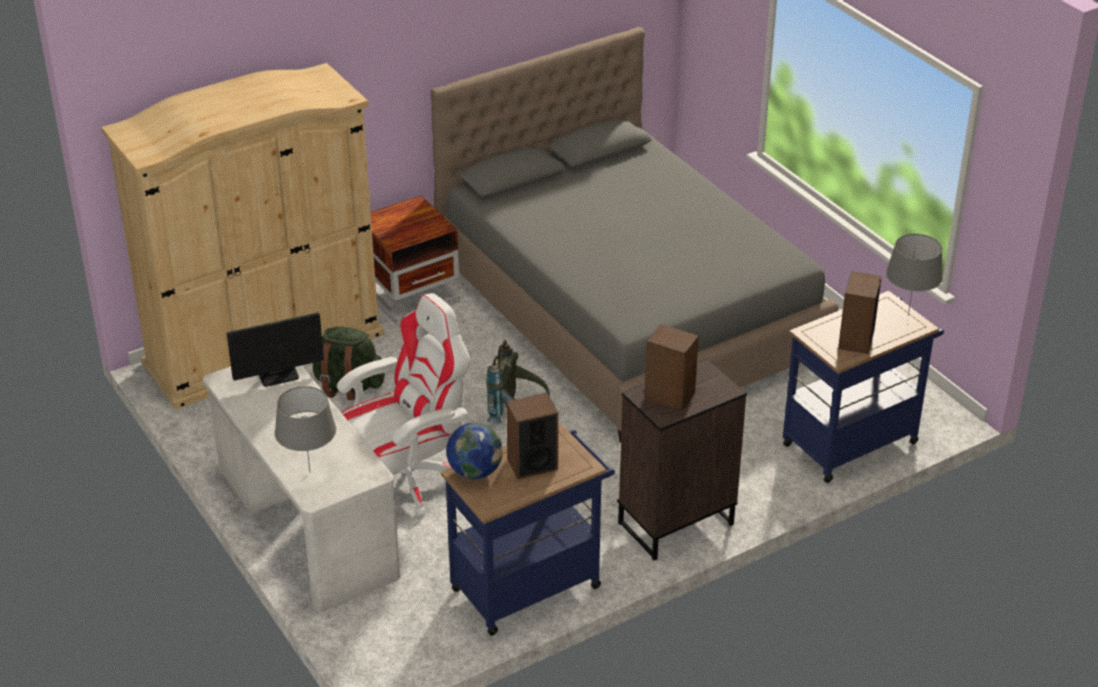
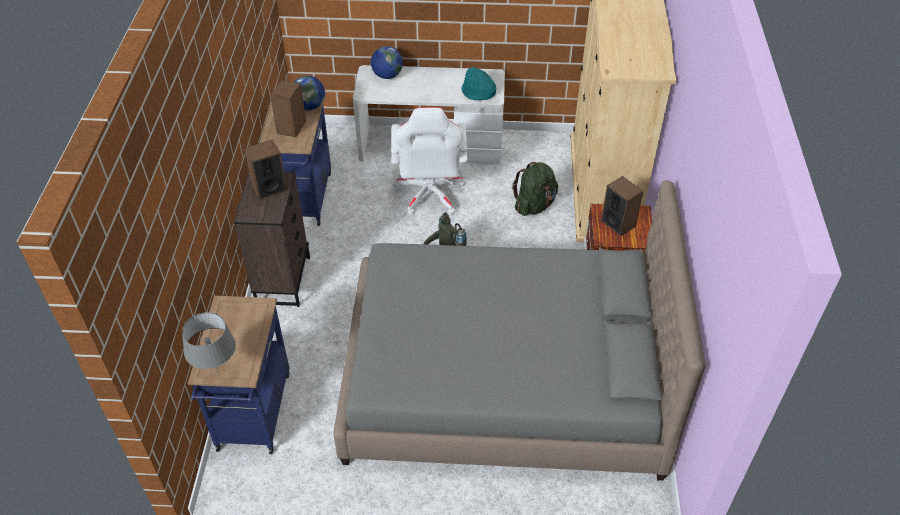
camera: 125 degrees right, 10 degrees up
(279, 376) = (478, 93): monitor -> turquoise hat
(310, 473) = (387, 75): grey table lamp -> globe
(855, 340) = (229, 325): speaker -> speaker (618, 223)

